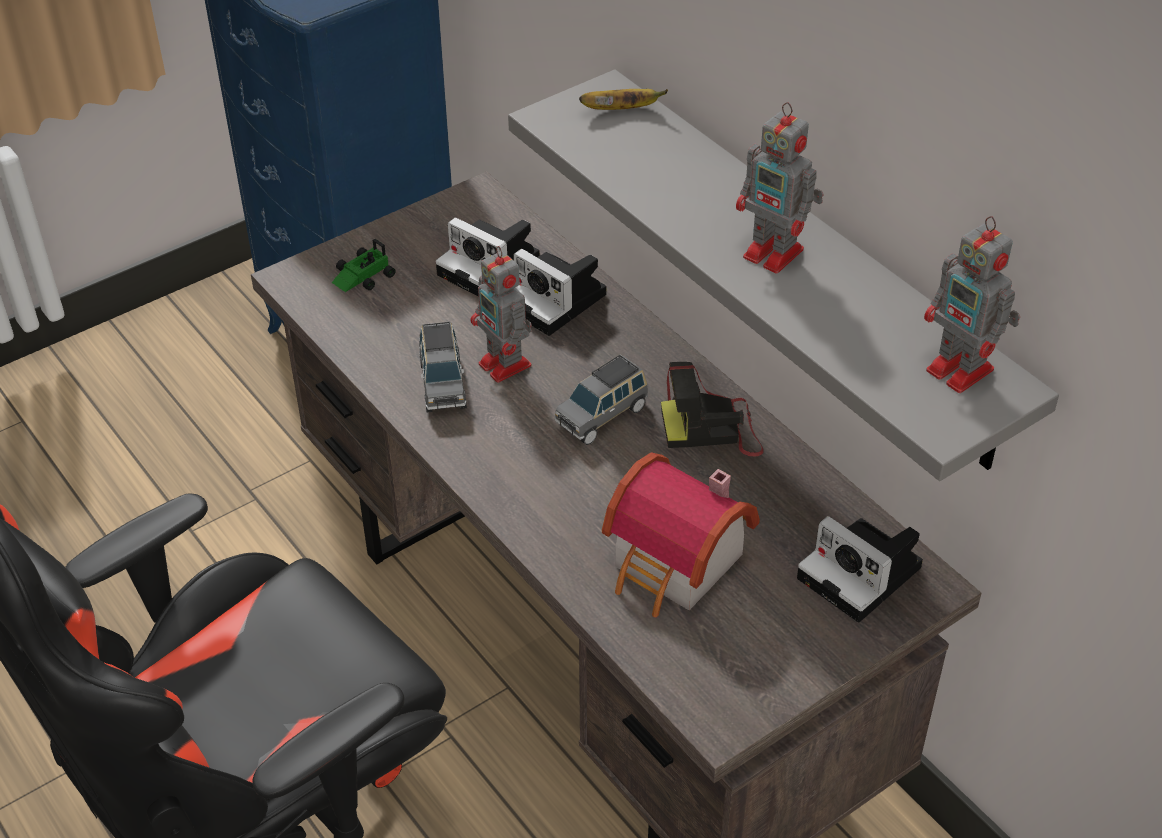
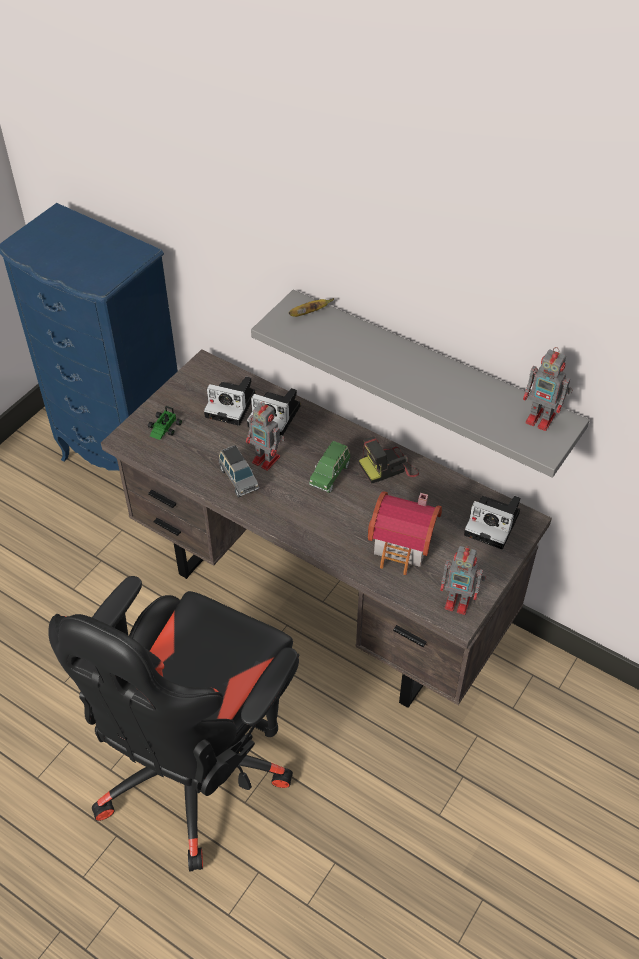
camera: 20 degrees left, 5 degrees up
(602, 416) = (330, 475): grey toy car -> green toy car
(776, 254) = (426, 378): toy robot -> toy robot (459, 602)

